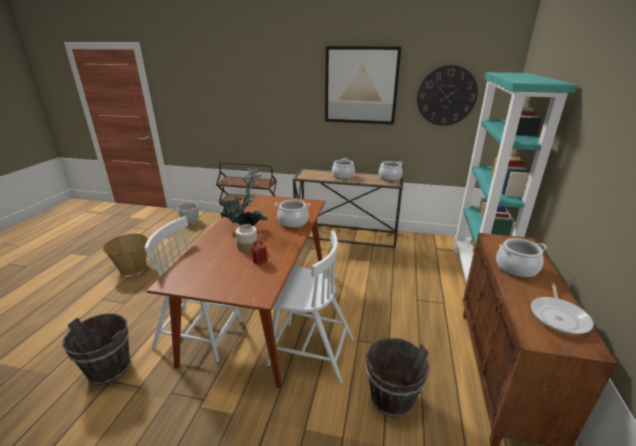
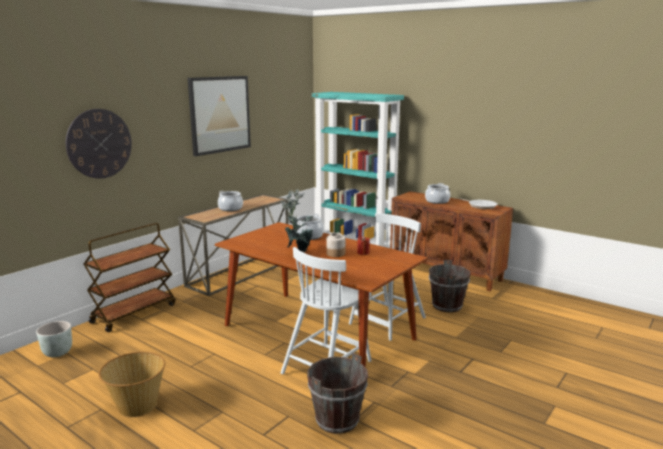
camera: 65 degrees left, 10 degrees down
(389, 178) = (262, 198): cooking pot -> none
(446, 96) = (278, 115): wall clock -> wall clock (99, 143)

